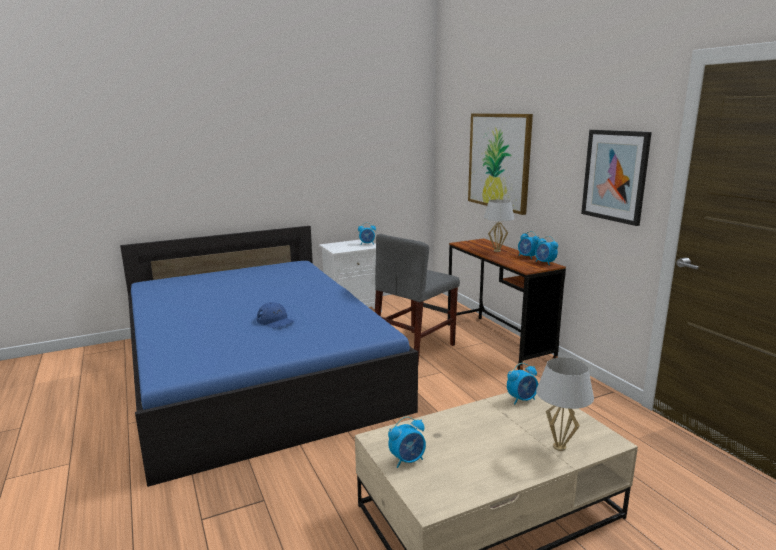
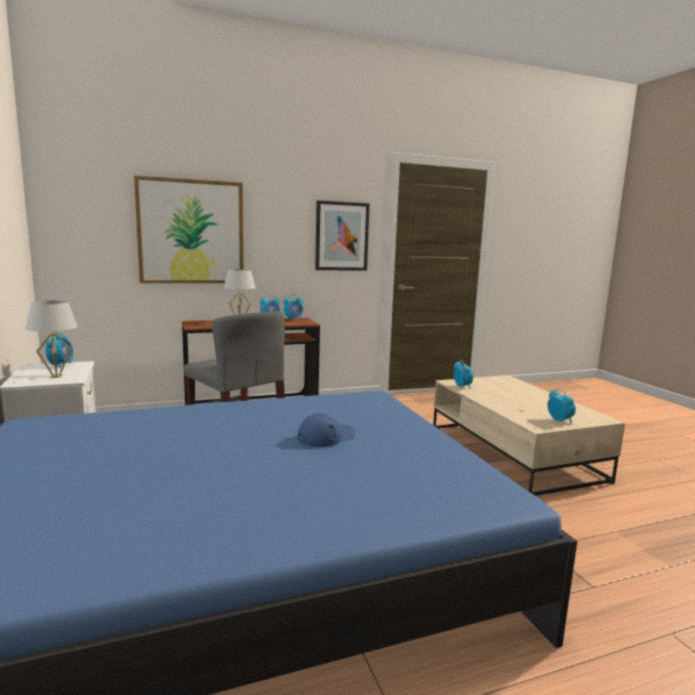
camera: 85 degrees left, 5 degrees down
(559, 447) = (518, 387): white table lamp -> white table lamp (56, 376)

